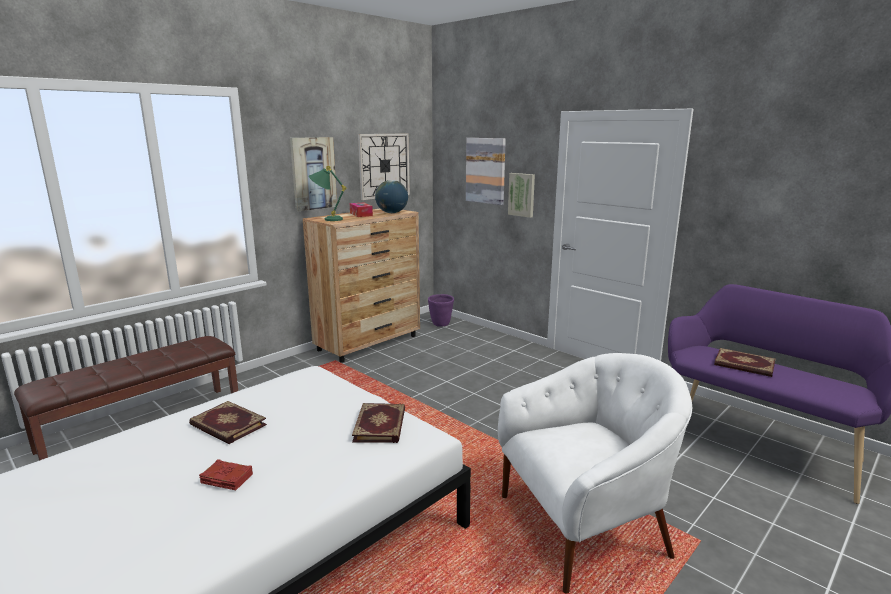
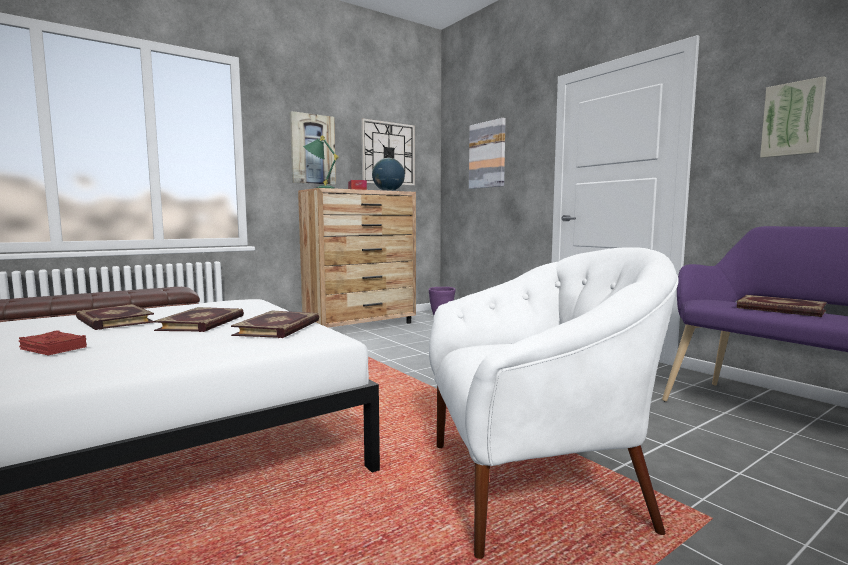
camera: 10 degrees right, 10 degrees down
(308, 421) = (203, 323): none -> book
(522, 194) = (521, 172): picture -> picture (793, 119)

